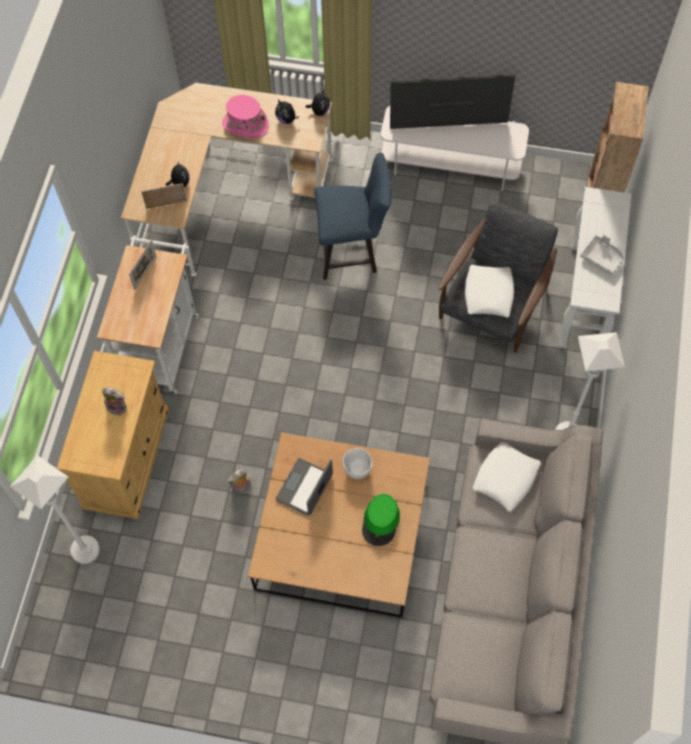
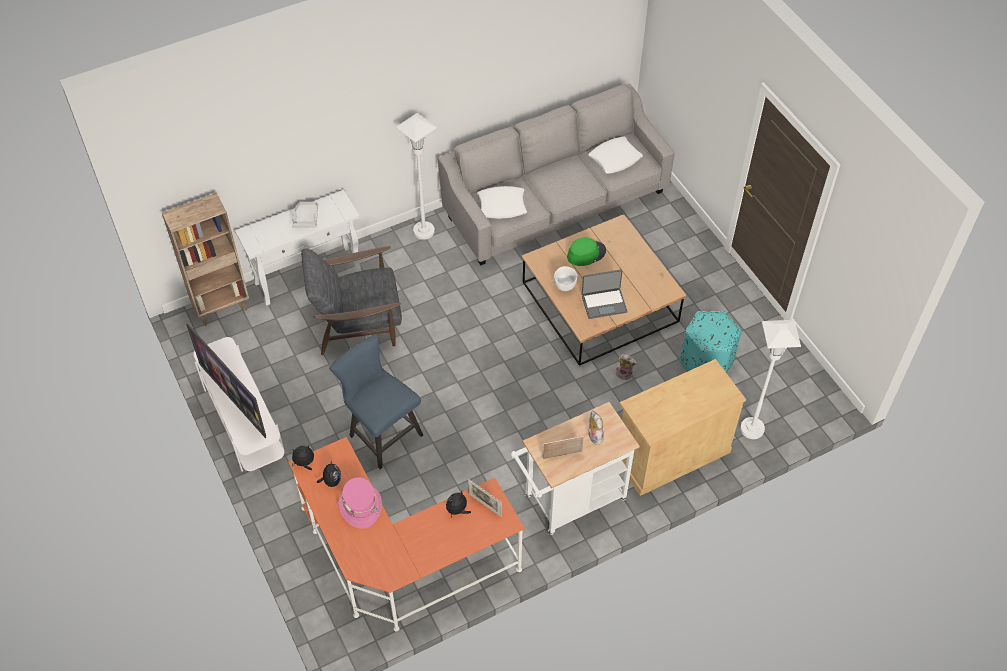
camera: 130 degrees left, 10 degrees down
(118, 406) = (672, 397): plush toy -> plush toy (594, 436)
(188, 573) = (705, 362): none -> turquoise ottoman
(224, 193) = (400, 561): beige desk -> orange desk
(488, 294) = (370, 293): white pillow -> white pillow (615, 158)

